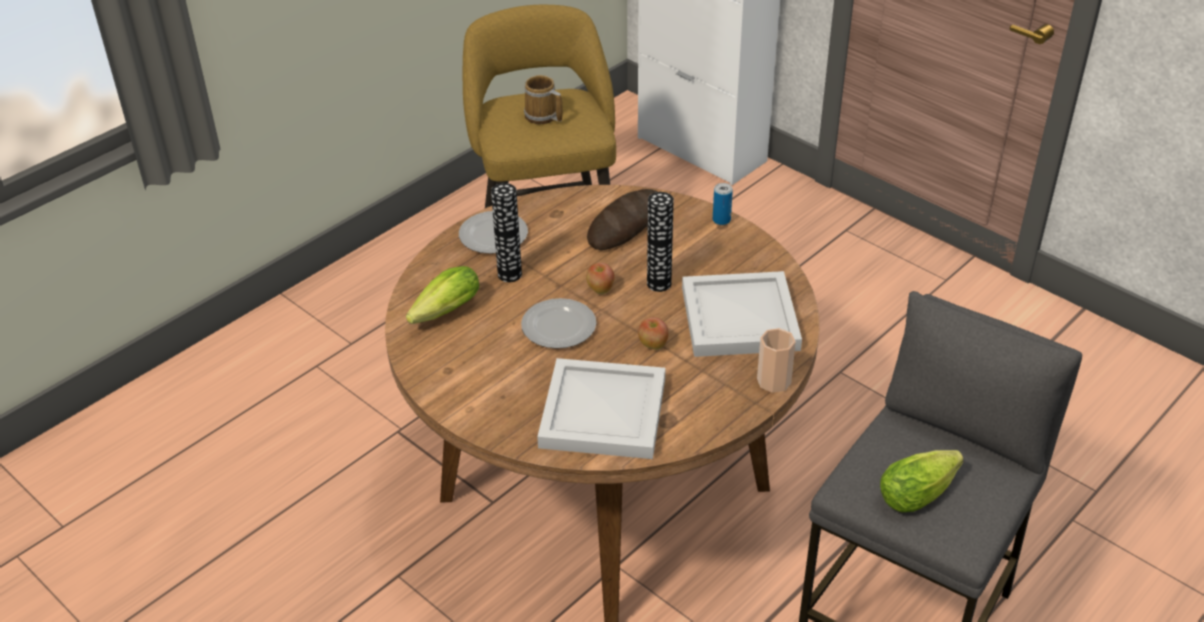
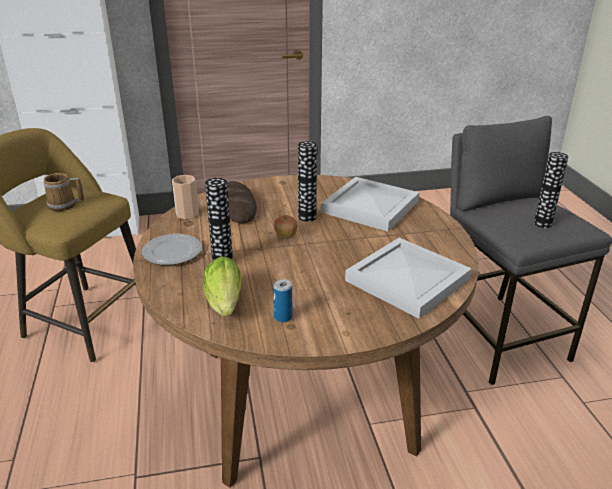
camera: 55 degrees left, 10 degrees down
(558, 326) = (302, 264): plate -> none
(653, 345) = (361, 239): apple -> none
(721, 220) = (277, 180): can -> can (283, 317)
(774, 381) = (436, 217): cup -> cup (187, 214)
(921, 492) = (542, 224): lettuce -> vase

